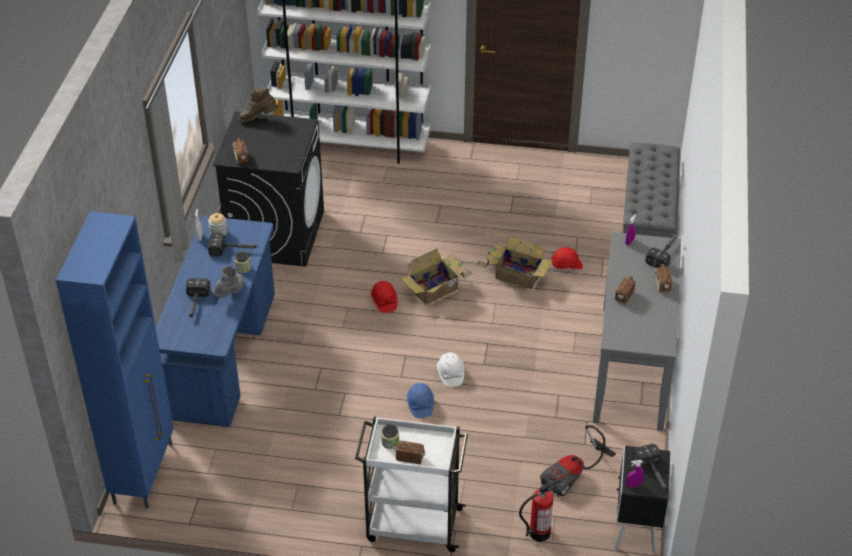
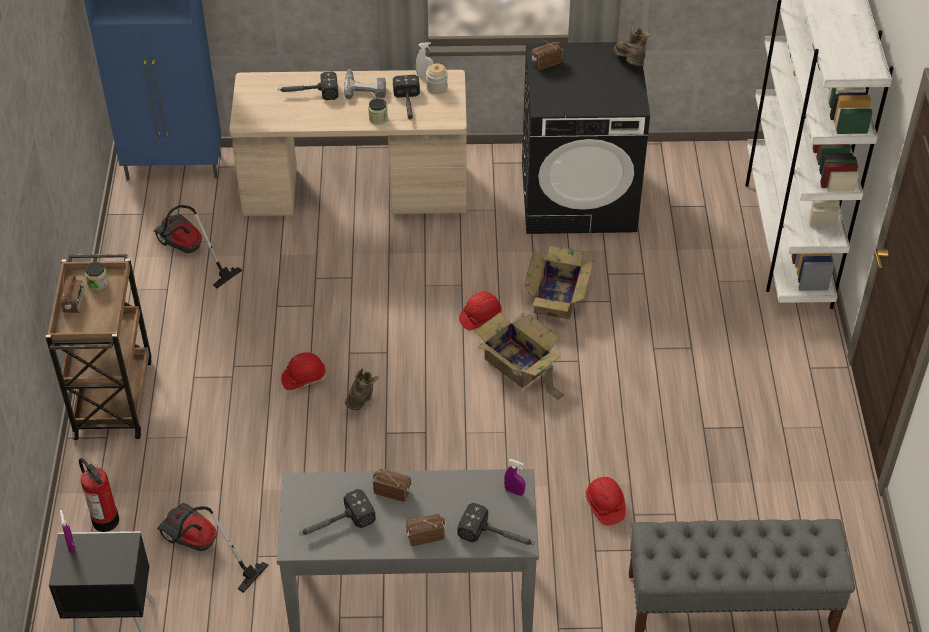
camera: 80 degrees right, 5 degrees up
(201, 271) = (365, 87): none -> power drill
(223, 356) = (355, 191): blue desk -> beige desk
(230, 293) = (332, 116): grey boot -> none
(259, 468) = (188, 252): none -> vacuum cleaner
(412, 524) = (113, 396): white cart -> brown cart
(420, 405) = (303, 378): blue hard hat -> red hard hat
(450, 374) = (361, 400): white hard hat -> brown boot
(516, 274) = (570, 449): cardboard box -> cardboard box (558, 296)
(654, 475) = (88, 567): hammer -> hammer (334, 525)

